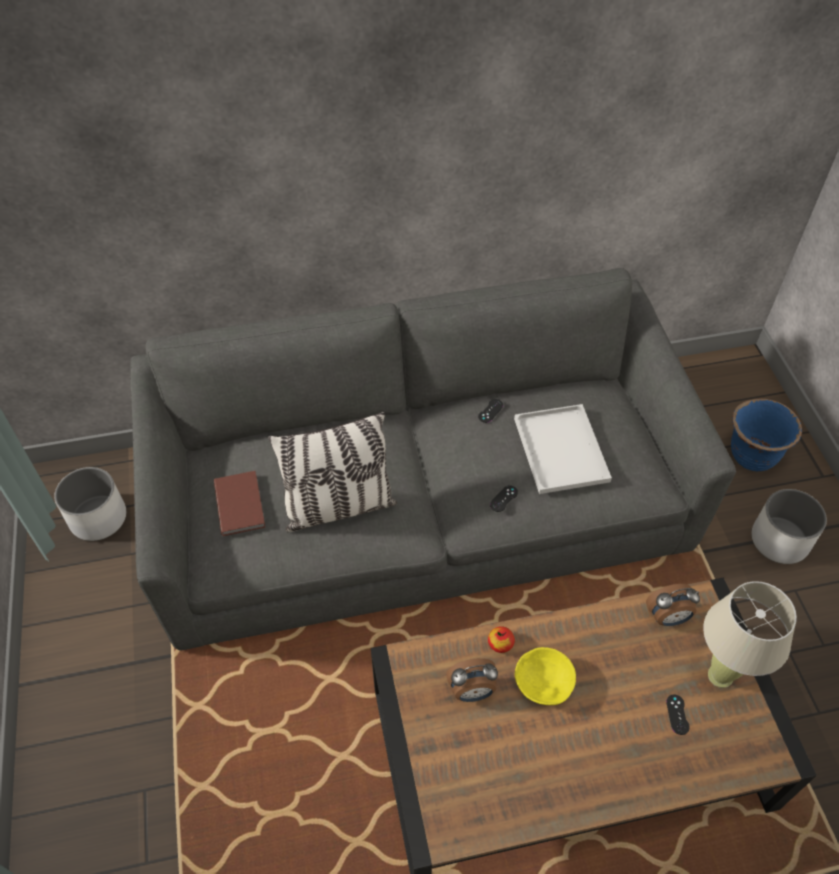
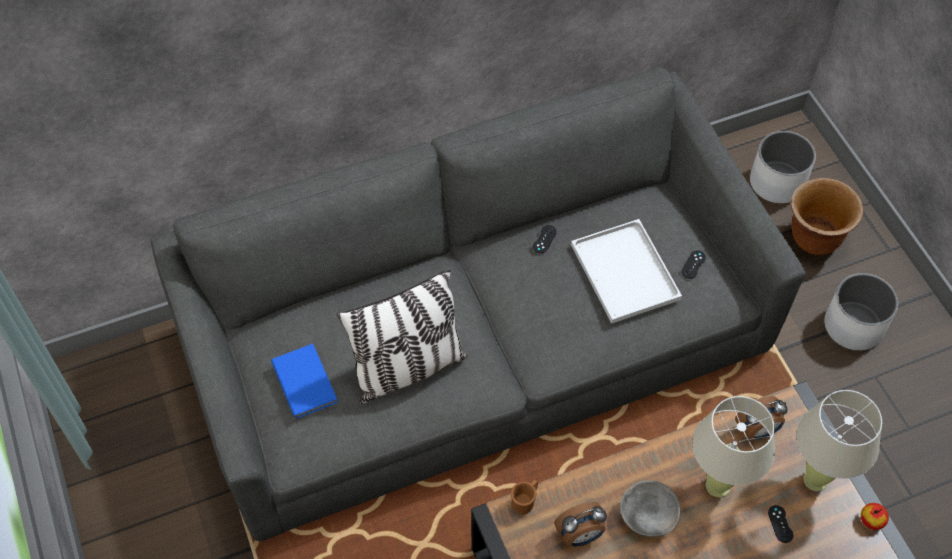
camera: 10 degrees left, 5 degrees up
(98, 517) = (131, 413): white planter -> white planter (777, 182)
(241, 503) = (306, 381): brown book -> blue book
(424, 649) = (525, 501): none -> brown mug
(500, 643) = (599, 483): apple -> apple (871, 520)
(504, 498) = (576, 333): black game controller -> black game controller (693, 264)
(542, 684) = (646, 516): yellow bowl -> grey bowl
(618, 665) = (717, 486): none -> beige table lamp
(751, 456) = (814, 239): blue planter -> brown planter

